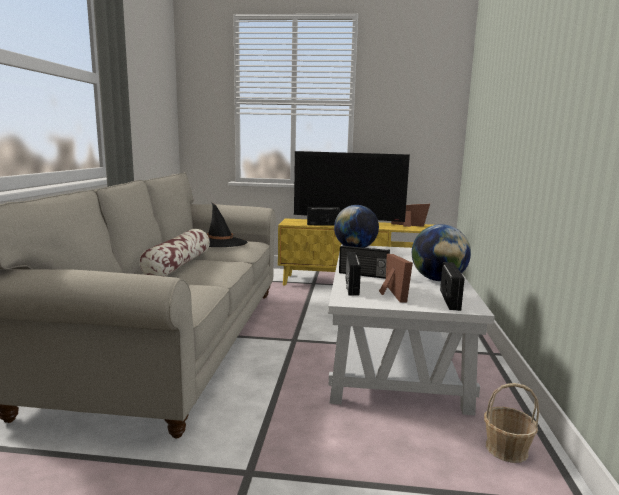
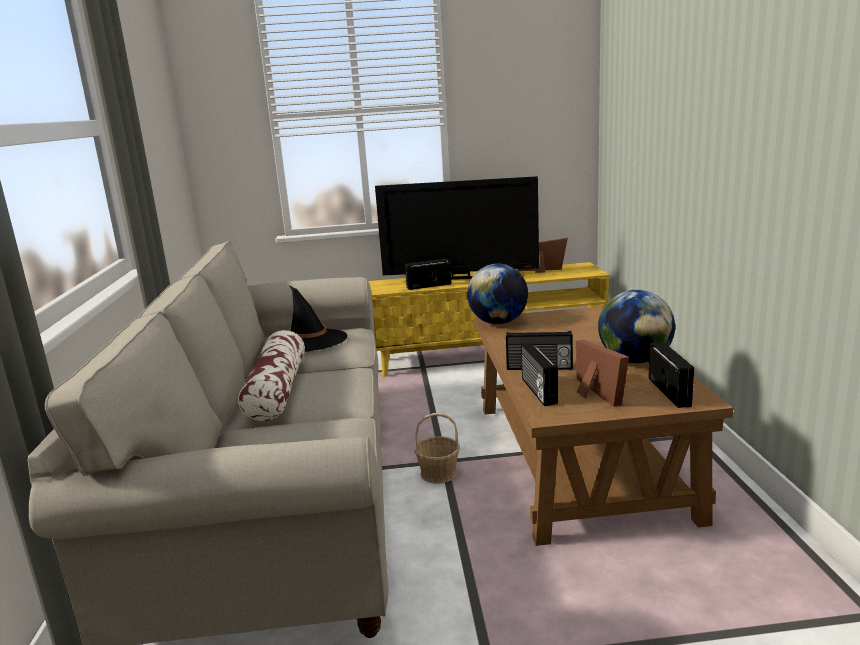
camera: 10 degrees left, 5 degrees up
(392, 353) = (576, 457): white coffee table -> brown coffee table
(506, 449) = (764, 563): basket -> basket (438, 473)

